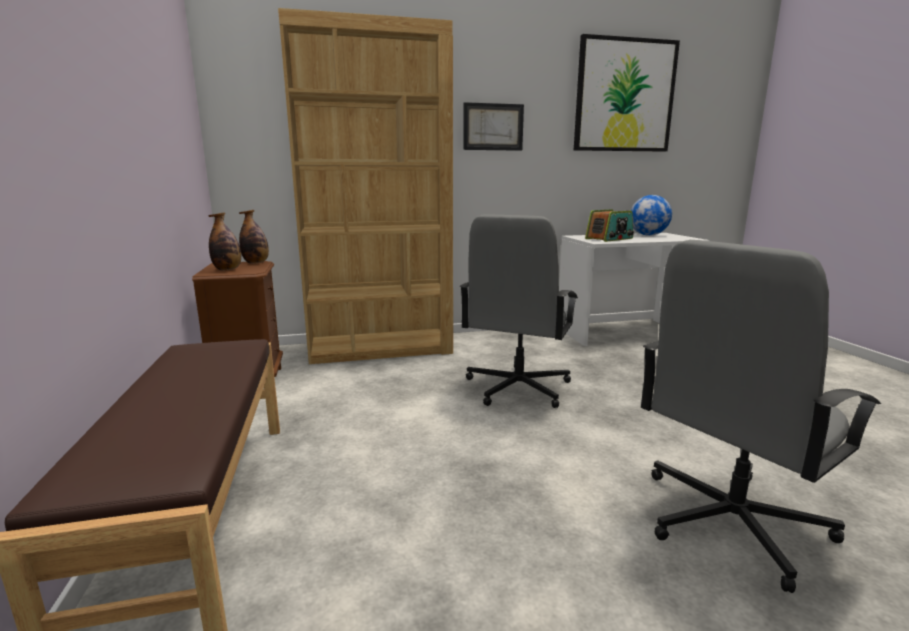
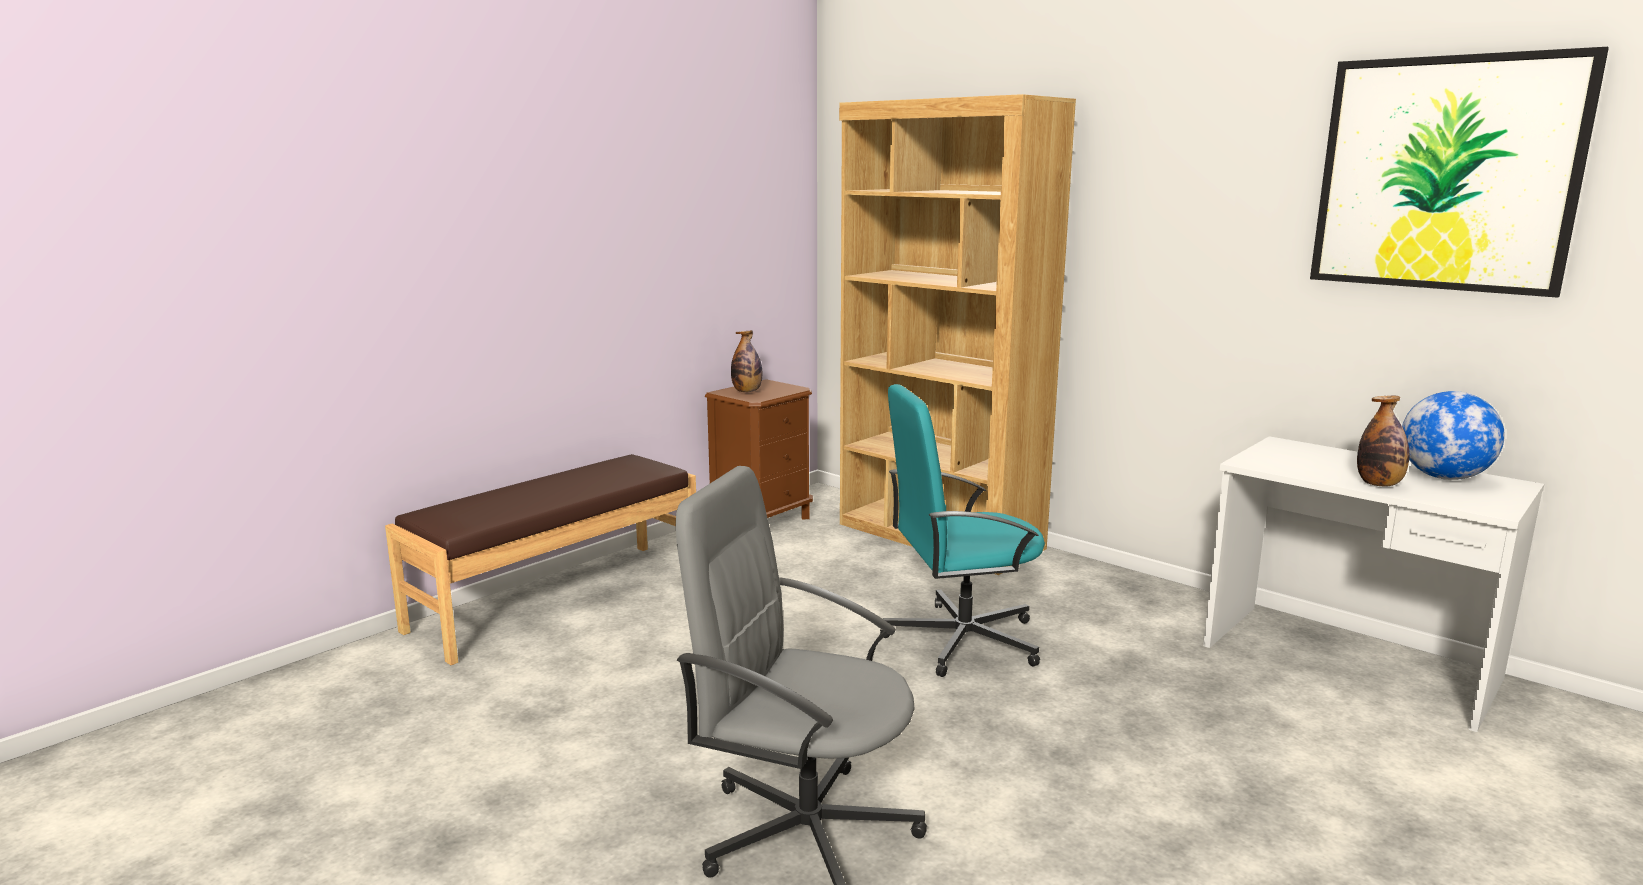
camera: 55 degrees right, 0 degrees up
(256, 263) = (791, 388): bottle -> bottle (1379, 484)
(493, 127) = (1157, 230): picture -> none
(517, 388) = (960, 640): grey office chair -> turquoise office chair
(609, 239) = (1309, 463): radio -> none

